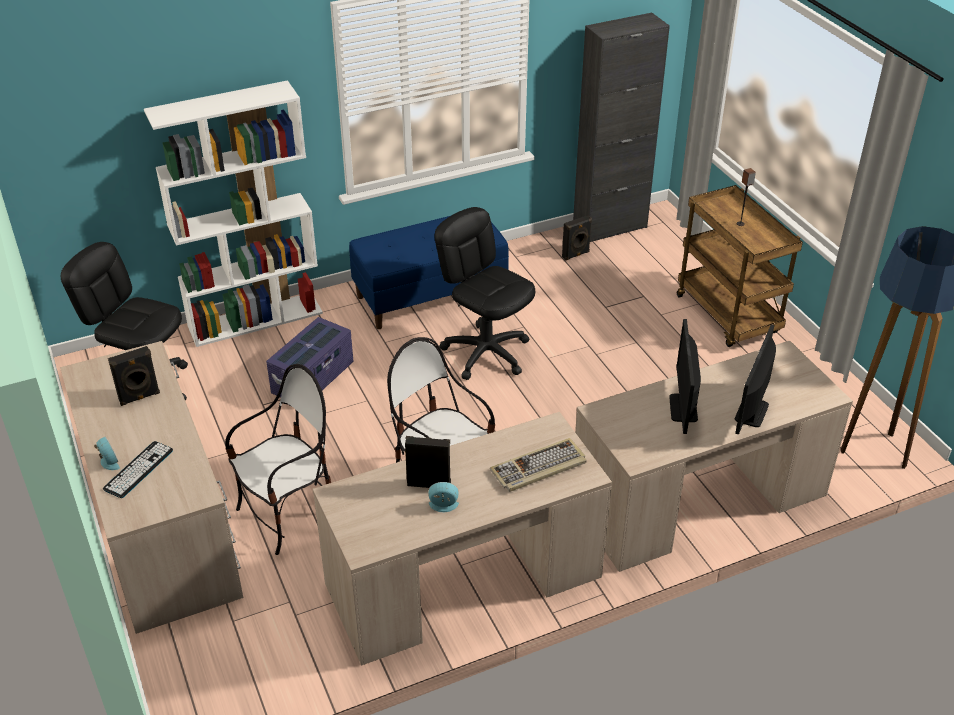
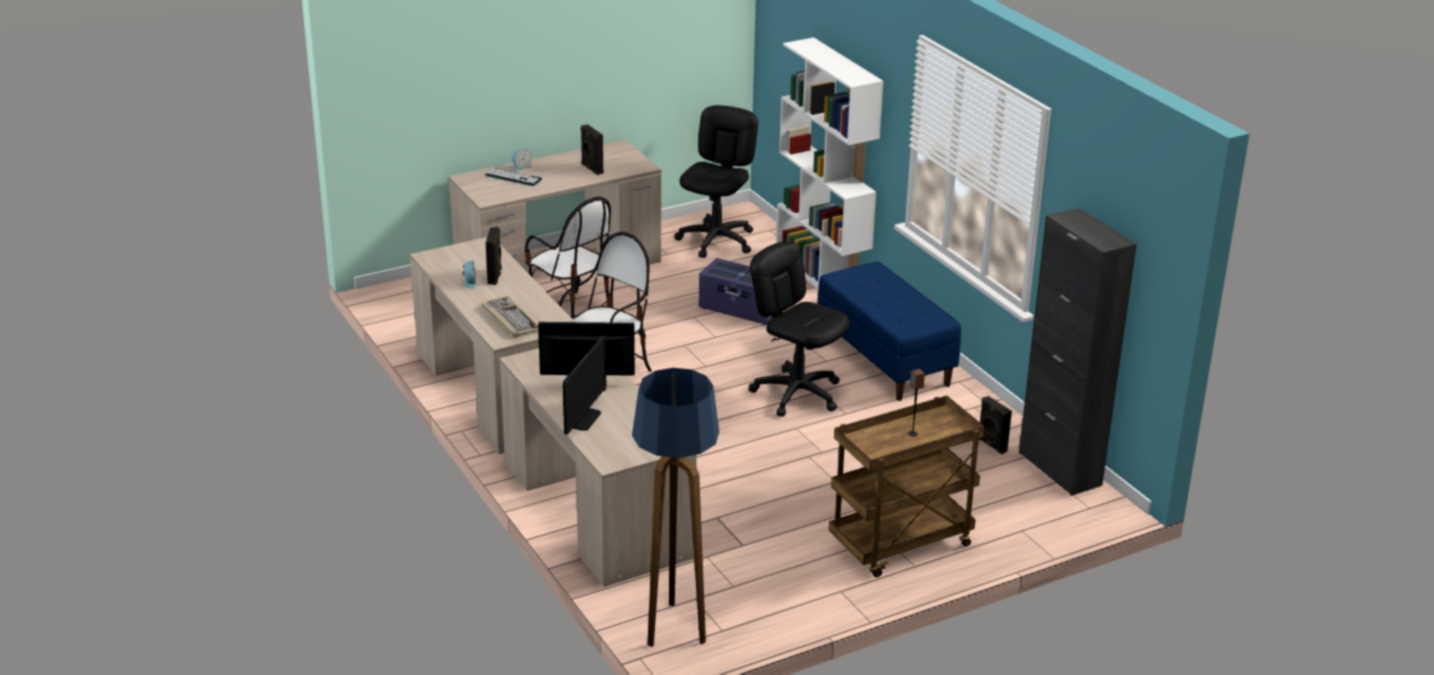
camera: 85 degrees right, 10 degrees down
(486, 353) = (797, 393): black office chair -> black office chair turned 90 degrees counterclockwise
(751, 412) = (582, 419): monitor -> monitor turned 90 degrees clockwise

